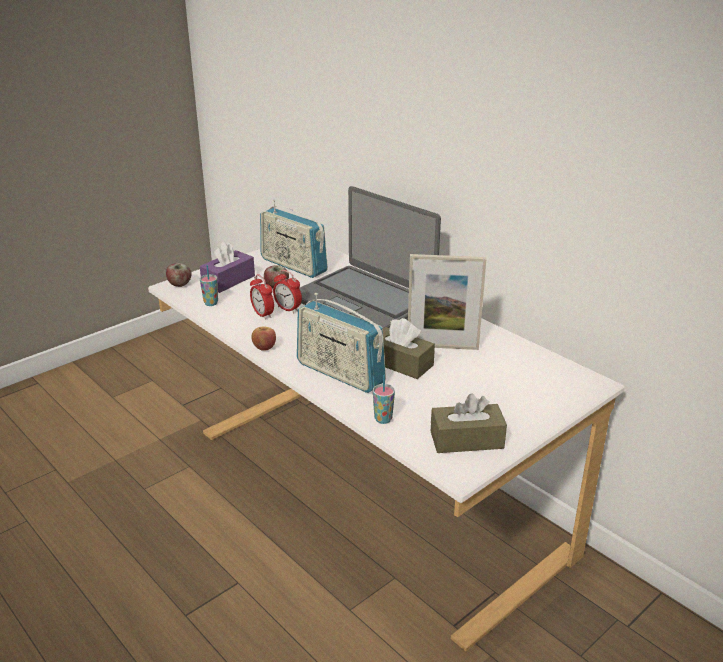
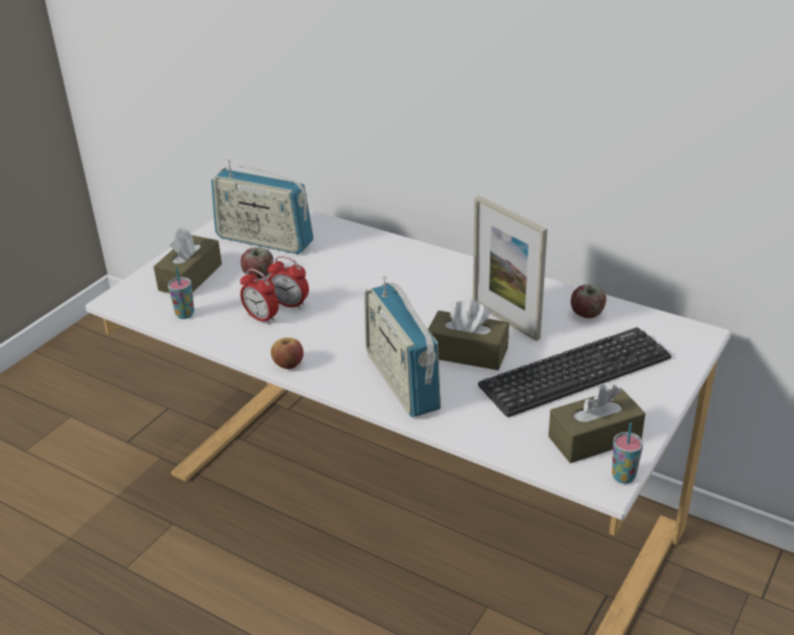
camera: 15 degrees left, 5 degrees up
(179, 284) = (127, 295): apple -> apple (587, 314)
(228, 280) = (190, 277): purple tissue box -> brown tissue box
(340, 373) = (402, 381): radio -> radio turned 45 degrees clockwise
(363, 301) = (379, 276): laptop -> none
(383, 419) = (485, 433): cup -> cup (623, 477)
(442, 346) = (505, 320): picture frame -> picture frame turned 60 degrees clockwise
(477, 391) = (575, 372): none -> keyboard

